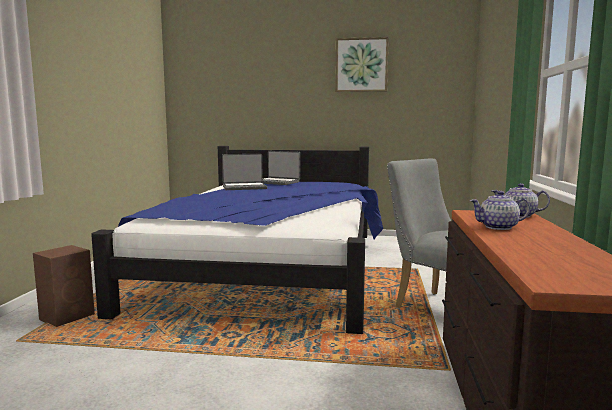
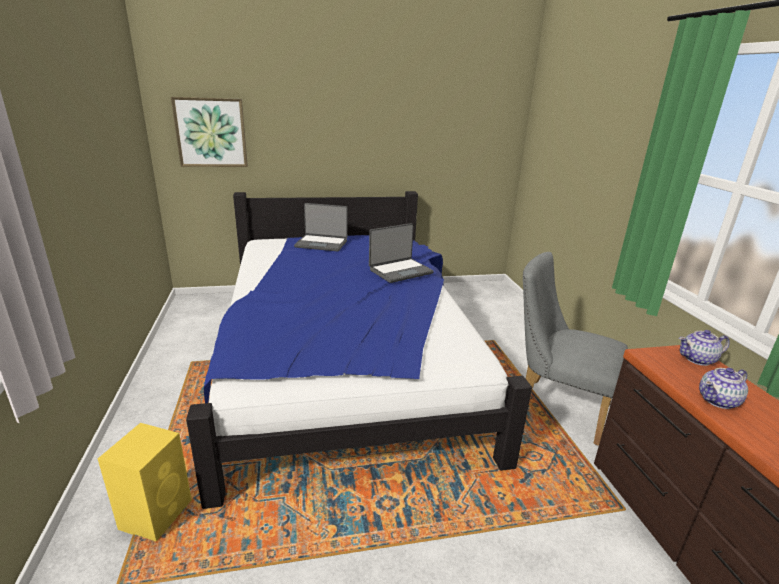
camera: 20 degrees left, 15 degrees up
(68, 317) = (157, 513): brown speaker -> yellow speaker
(244, 187) = (294, 261): laptop -> laptop (400, 271)
(361, 65) = (409, 94): picture -> picture (211, 132)

